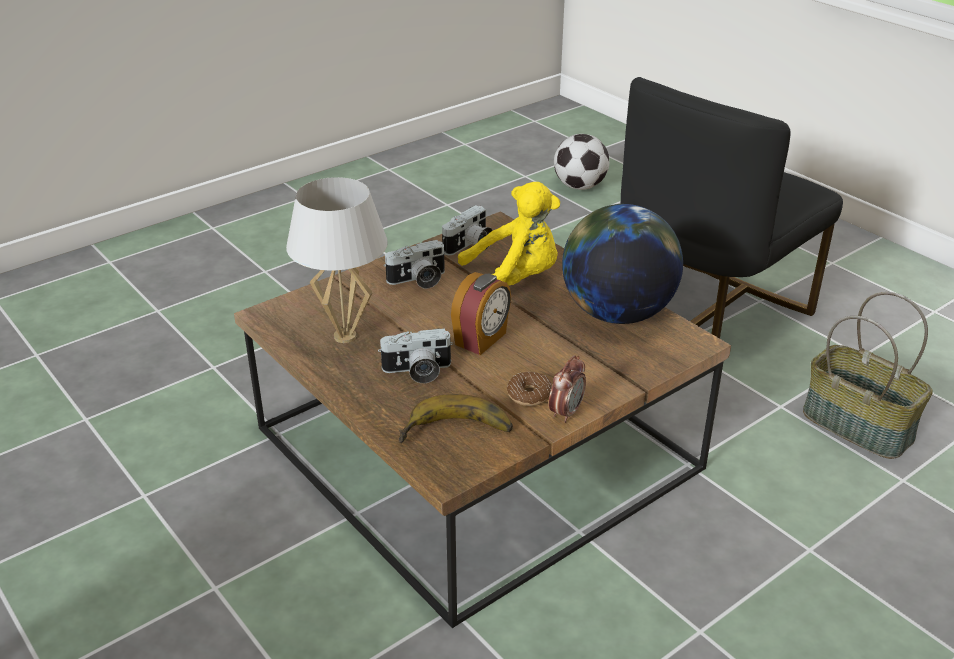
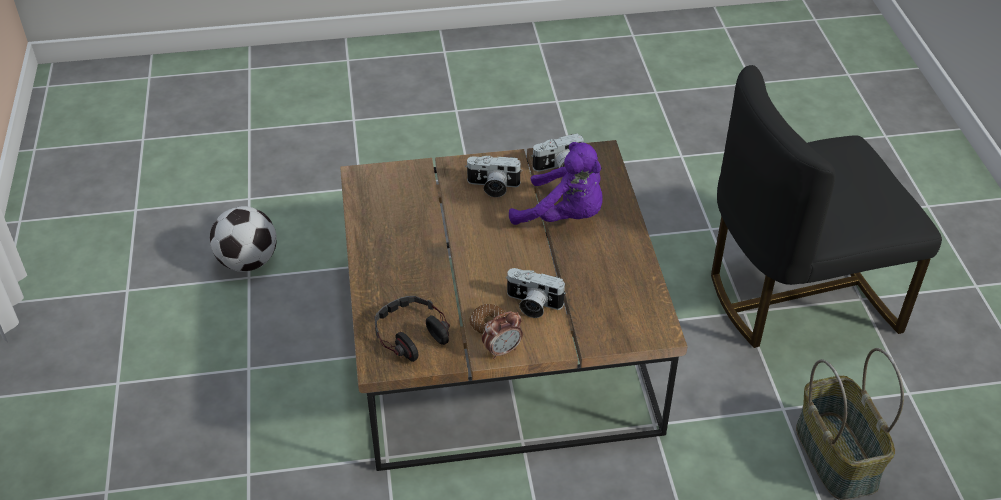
camera: 30 degrees right, 10 degrees up
(345, 336) = (400, 218): white table lamp -> none
(417, 372) = (426, 270): camera -> camera (532, 304)
(456, 434) = (411, 334): banana -> headphones
(482, 339) = (495, 261): alarm clock -> none
(512, 282) = (564, 216): yellow plush toy -> purple plush toy
(579, 186) = (795, 112): football -> football (248, 261)
(616, 313) = (621, 278): globe -> none

